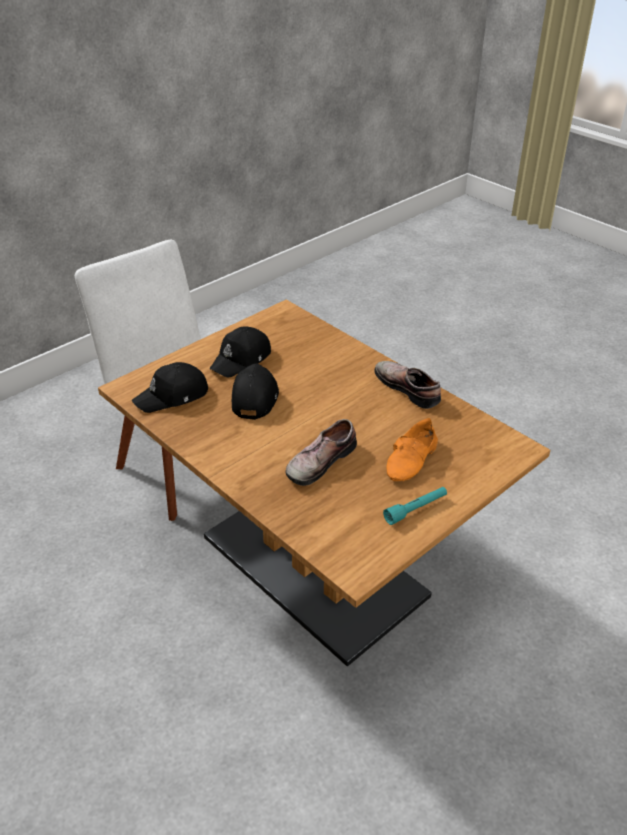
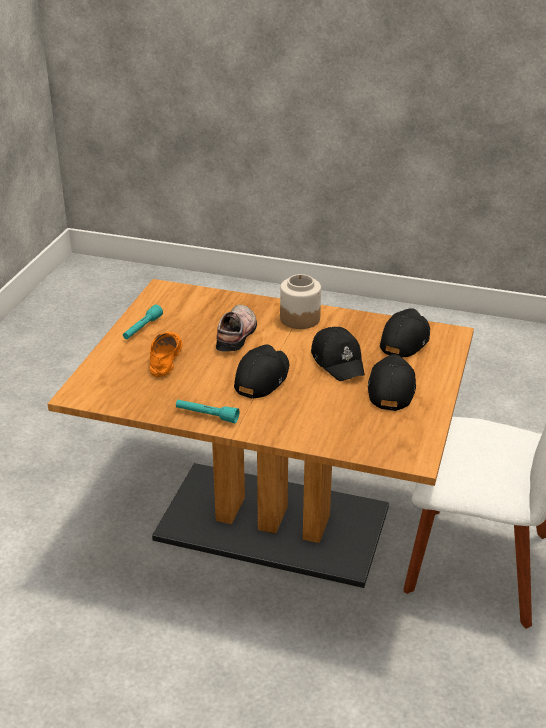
camera: 150 degrees right, 5 degrees down
(238, 457) = (300, 318): none -> jar
(336, 405) = (262, 378): none -> black cap
(409, 388) = (207, 415): shoe -> turquoise flashlight

